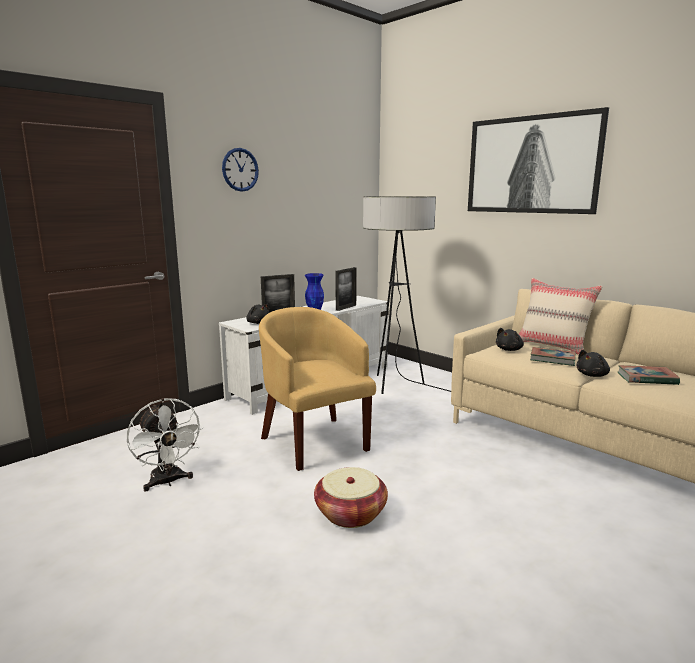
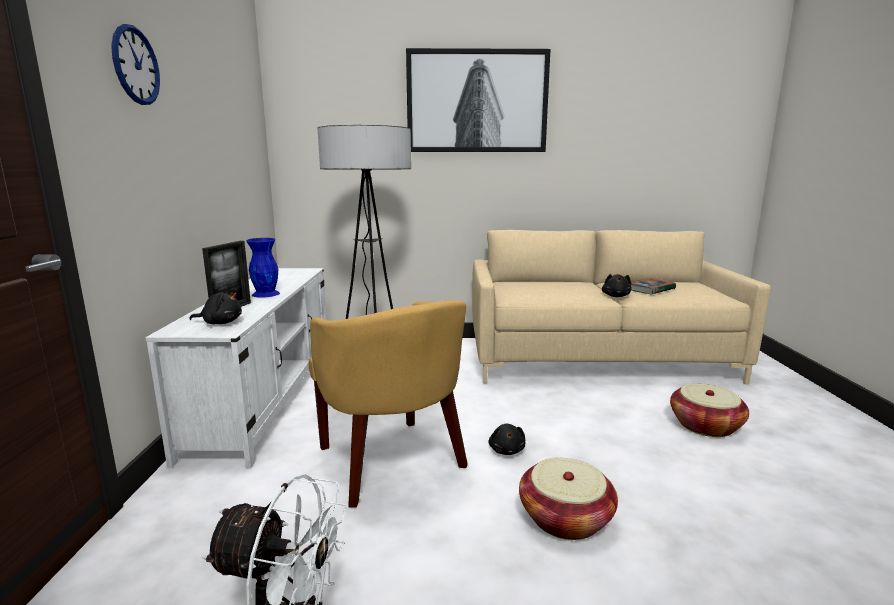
camera: 45 degrees left, 0 degrees up
(314, 441) = (391, 462): yellow armchair -> yellow armchair turned 135 degrees counterclockwise
(346, 307) = (293, 282): picture frame -> none
(509, 350) = (525, 290): black plush toy -> black plush toy (506, 450)
(552, 359) = (571, 290): book -> none
(553, 346) = (544, 281): beige pillow -> none
(590, 529) = (705, 426): none -> basket

